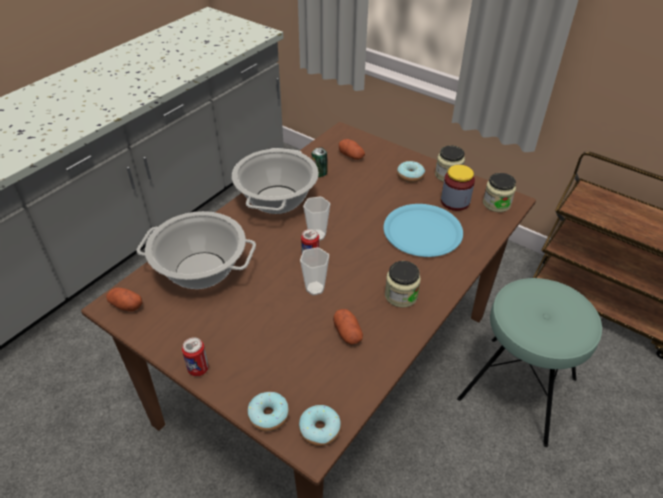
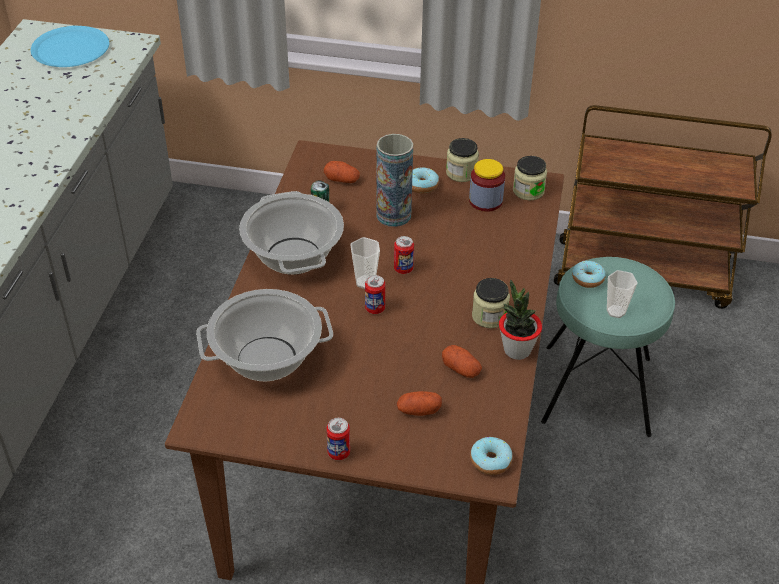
camera: 25 degrees left, 0 degrees up
(126, 305) = (213, 421): potato -> potato (418, 410)
(268, 415) = (436, 467): donut -> donut (587, 279)
(315, 288) = (400, 337): cup -> cup (616, 311)
(354, 234) = (403, 269): none -> can
(373, 192) = (393, 215): none -> vase
(407, 333) = (517, 350): none -> potted plant
(422, 231) = (471, 244): blue plate -> blue plate (70, 48)

